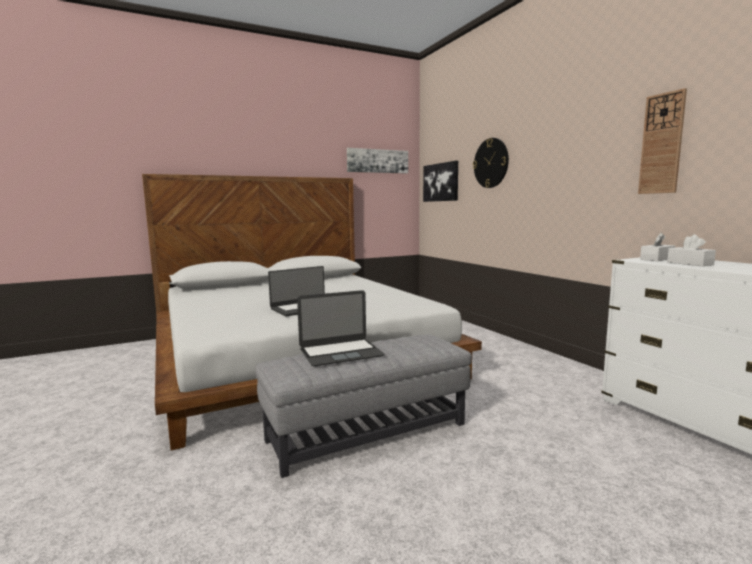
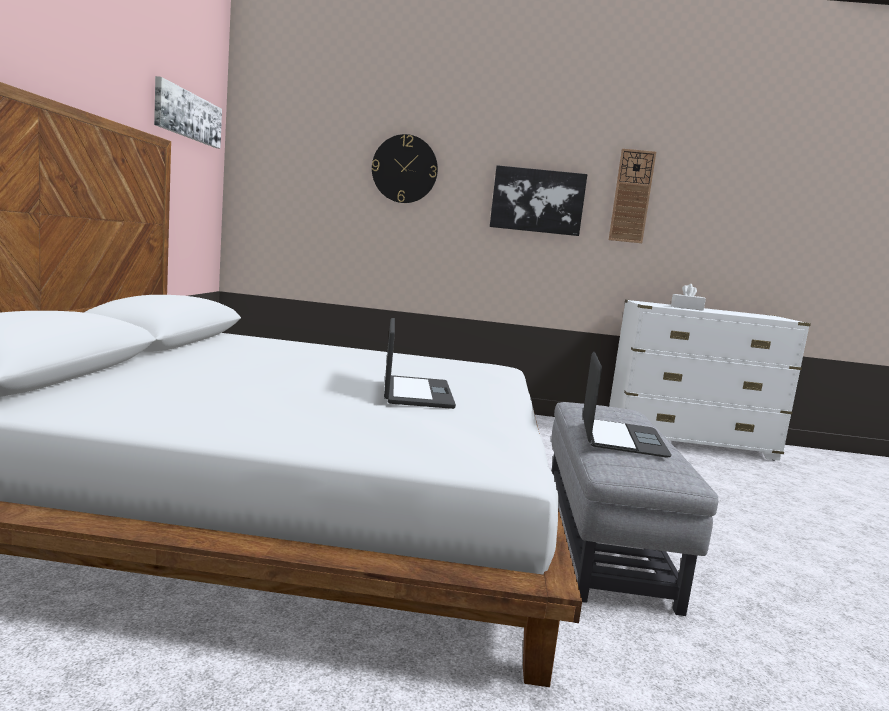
camera: 60 degrees left, 0 degrees up
(441, 182) = (289, 177): picture -> picture (537, 201)
(656, 259) = (652, 304): white tissue box -> none

